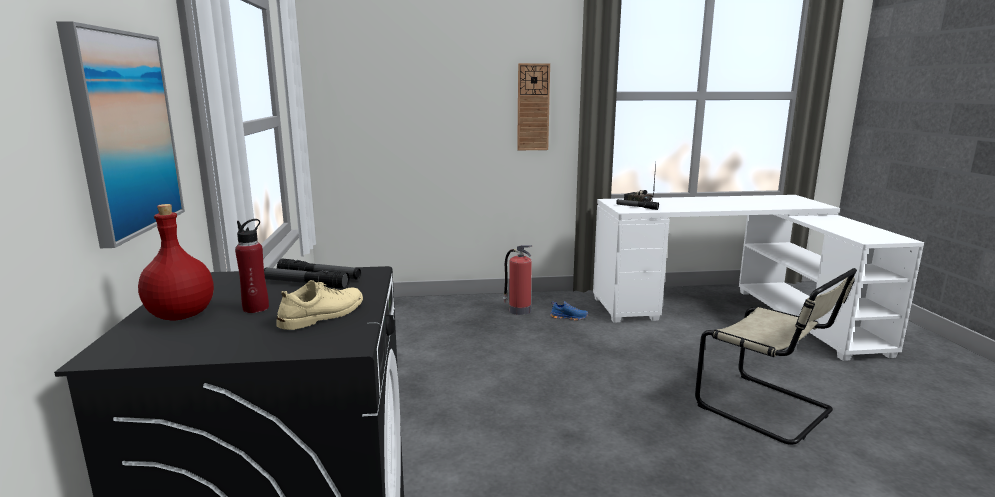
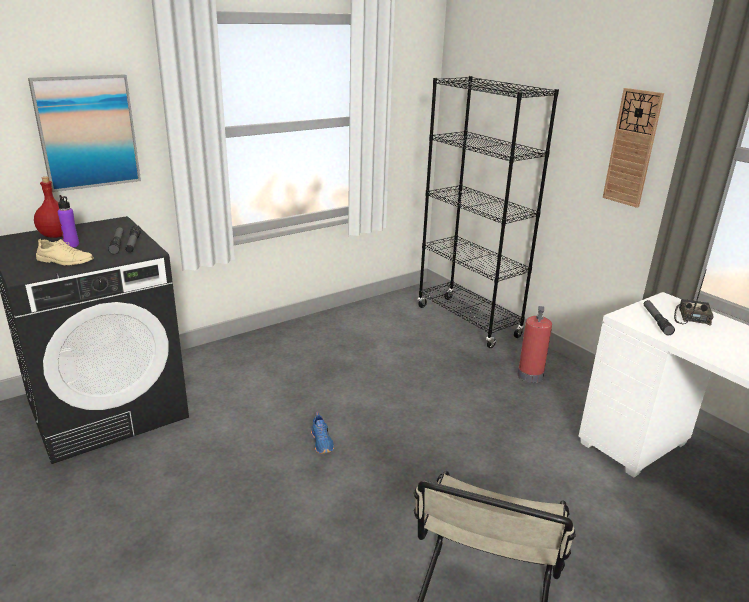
camera: 60 degrees right, 10 degrees up
(256, 308) = (71, 245): red bottle -> purple bottle
(415, 306) = (468, 322): none -> black bookcase
(569, 317) = (553, 409): blue shoe -> blue shoe (322, 442)

